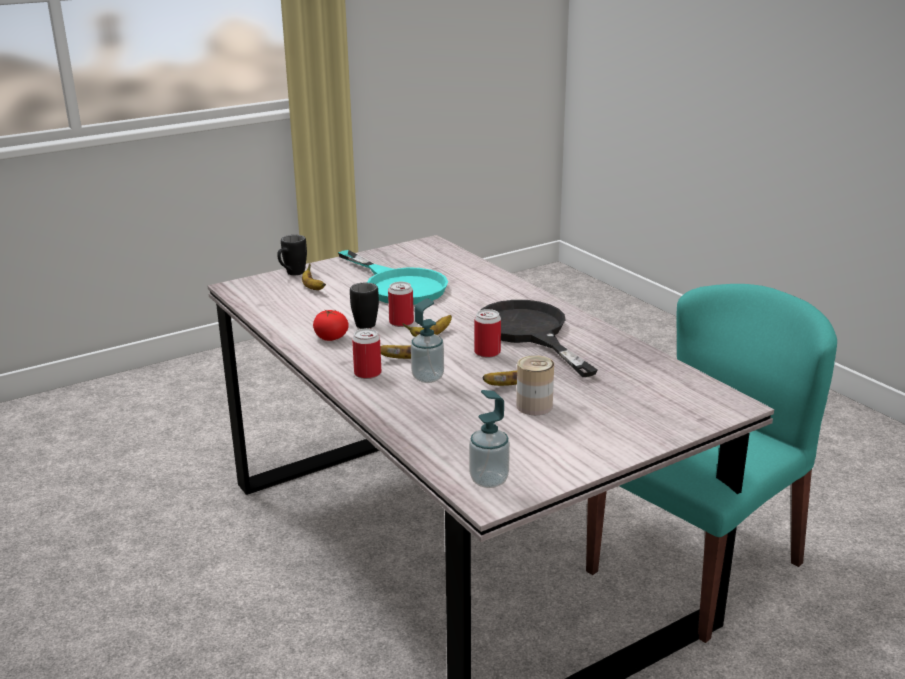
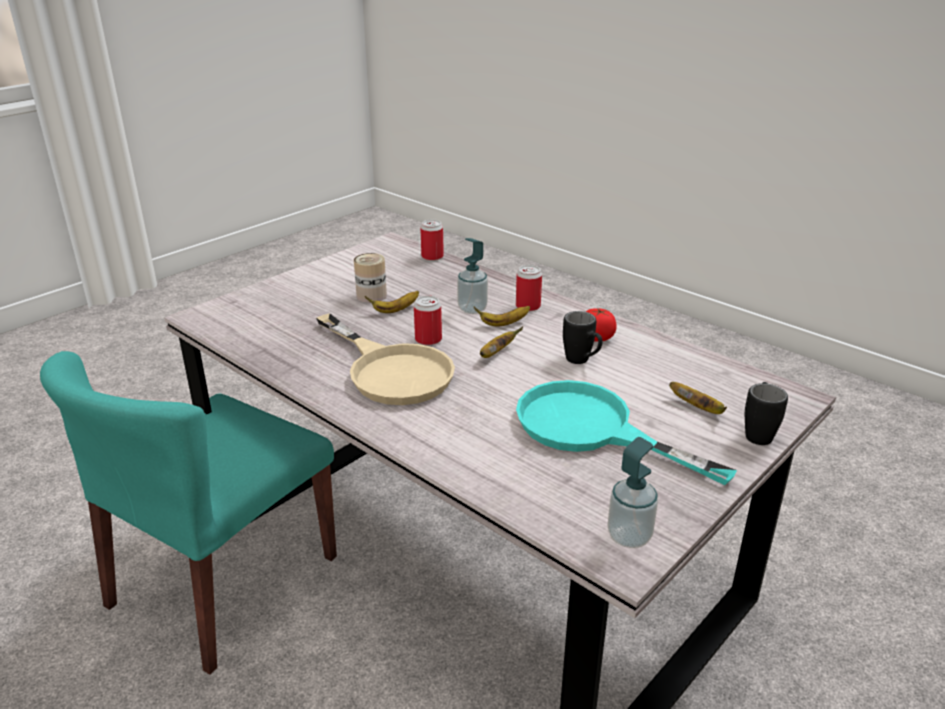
camera: 165 degrees right, 5 degrees up
(401, 322) = (540, 366): can -> can (432, 257)
(489, 480) = (393, 249): soap dispenser -> soap dispenser (629, 536)
(529, 332) = (391, 370): black frying pan -> beige frying pan

